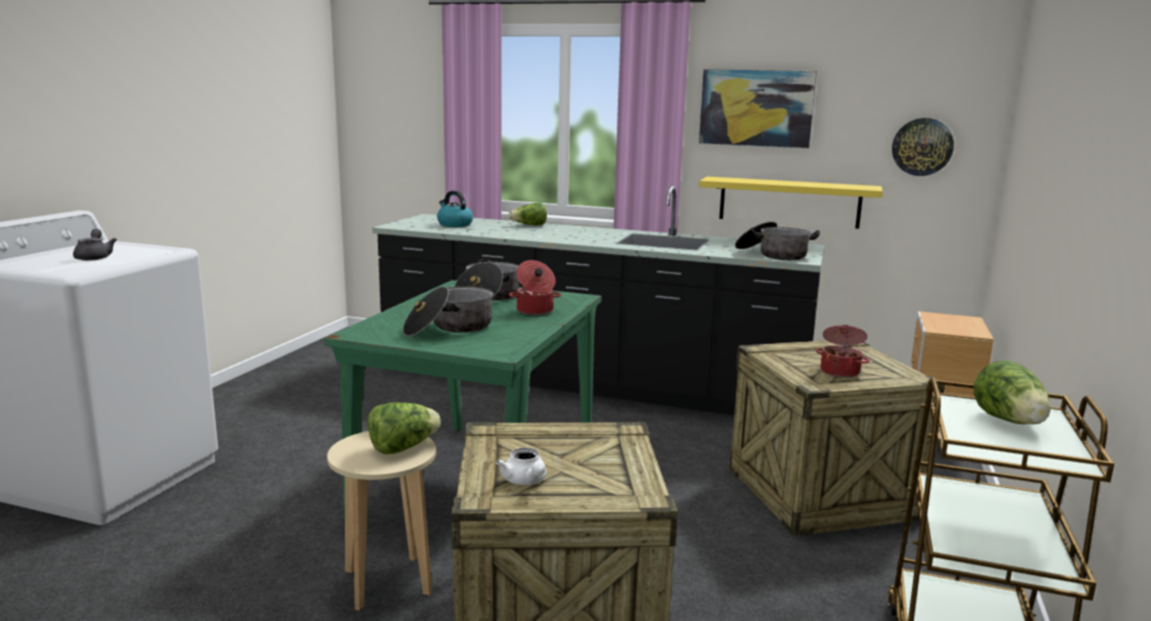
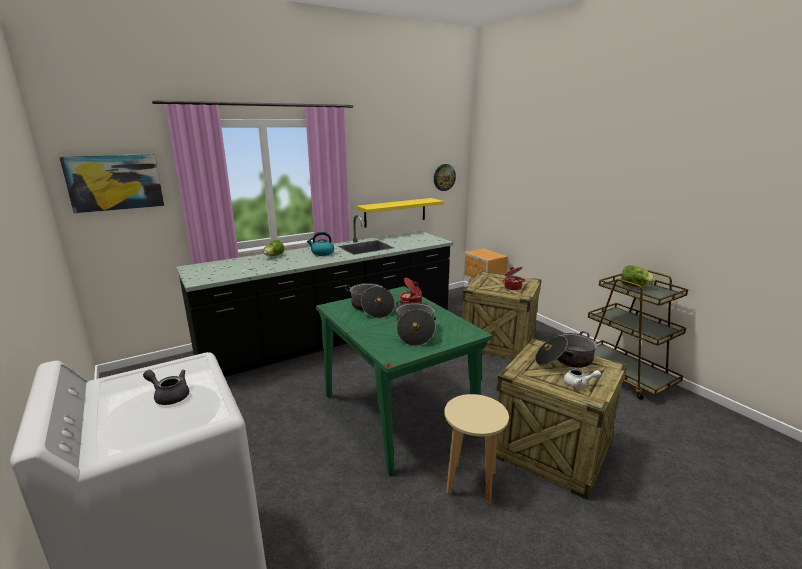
camera: 50 degrees left, 5 degrees up
(403, 448) = (479, 405): lettuce -> none
(454, 224) = (231, 268): kettle -> kettle (322, 253)
(756, 108) = (376, 165): picture -> picture (115, 182)
(772, 254) = (424, 241): cooking pot -> cooking pot (564, 360)

